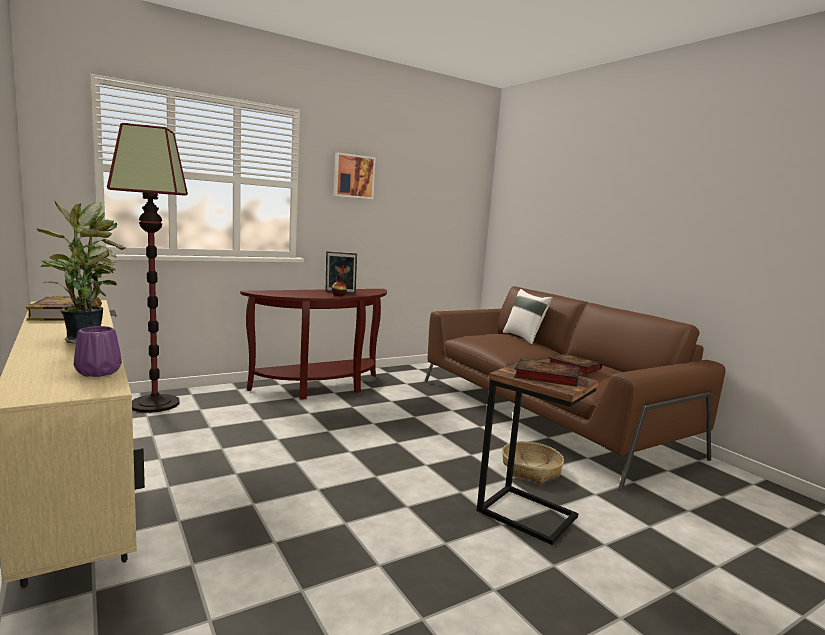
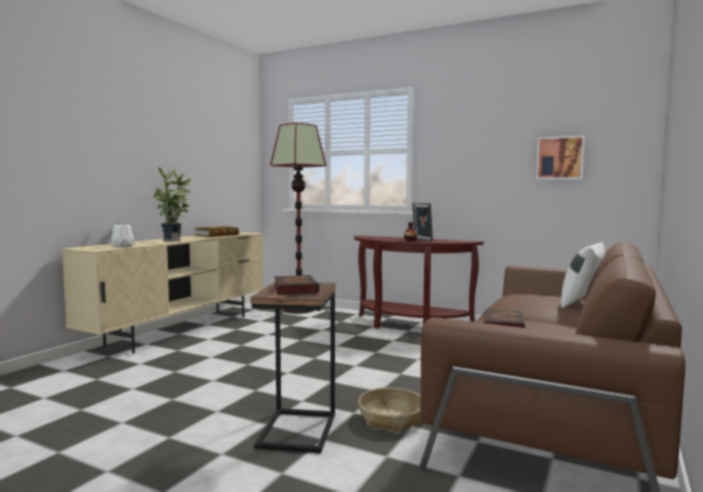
camera: 60 degrees right, 5 degrees down
(97, 372) = (122, 246): purple vase -> white vase
(353, 176) = (464, 134): picture -> picture (560, 158)

